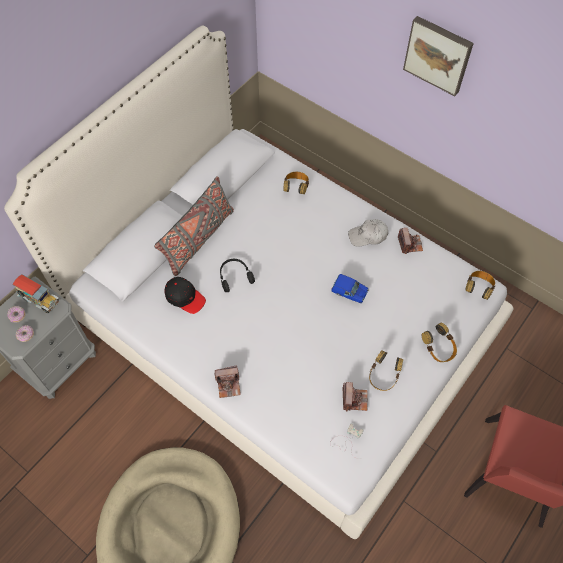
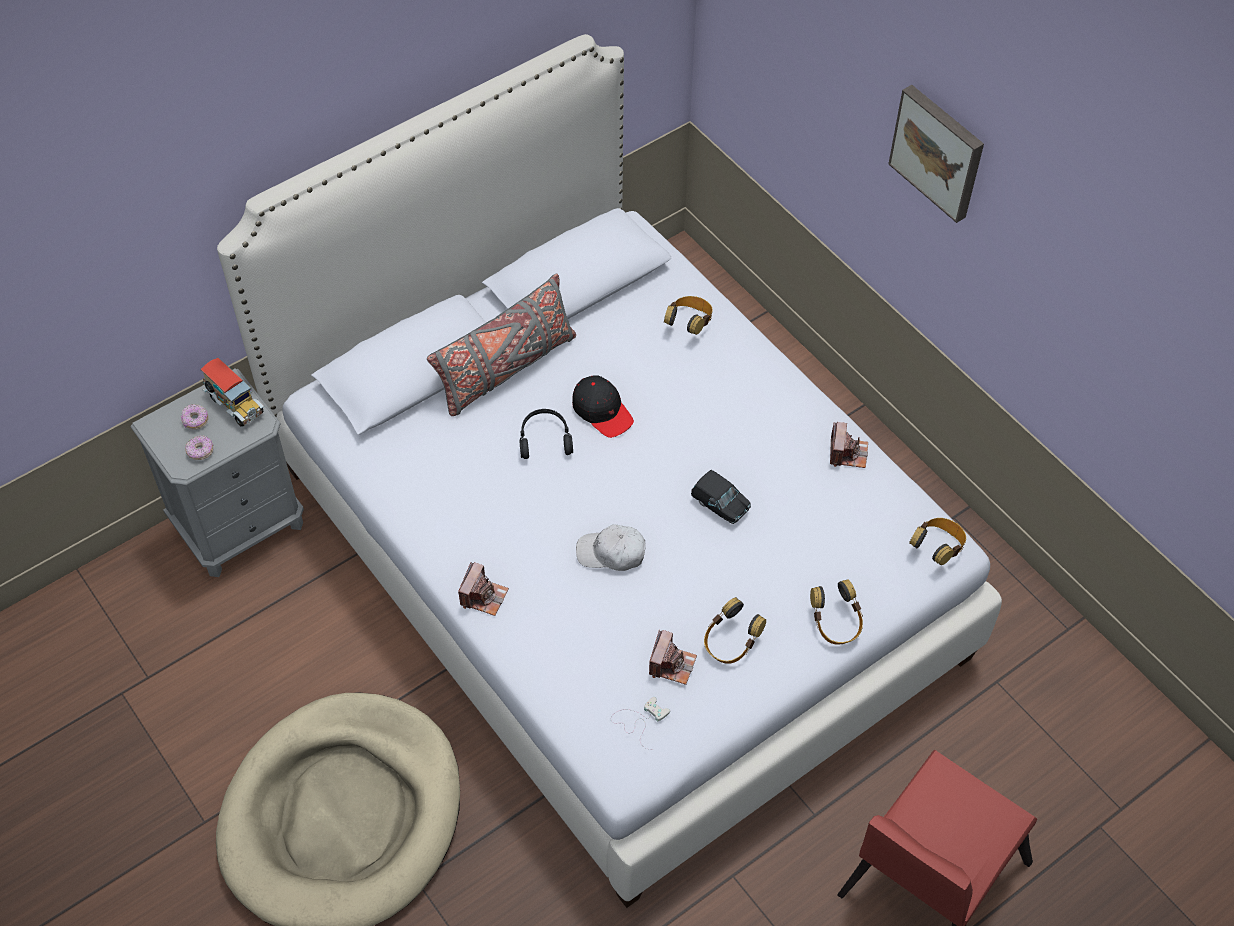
camera: 15 degrees right, 5 degrees down
(185, 297) = (457, 452): black cap -> black cap (602, 411)
(228, 385) = (483, 596): camera -> camera turned 75 degrees counterclockwise
(349, 292) = (720, 505): blue toy car -> black toy car
(368, 236) = (782, 425): white cap -> white cap (611, 553)

